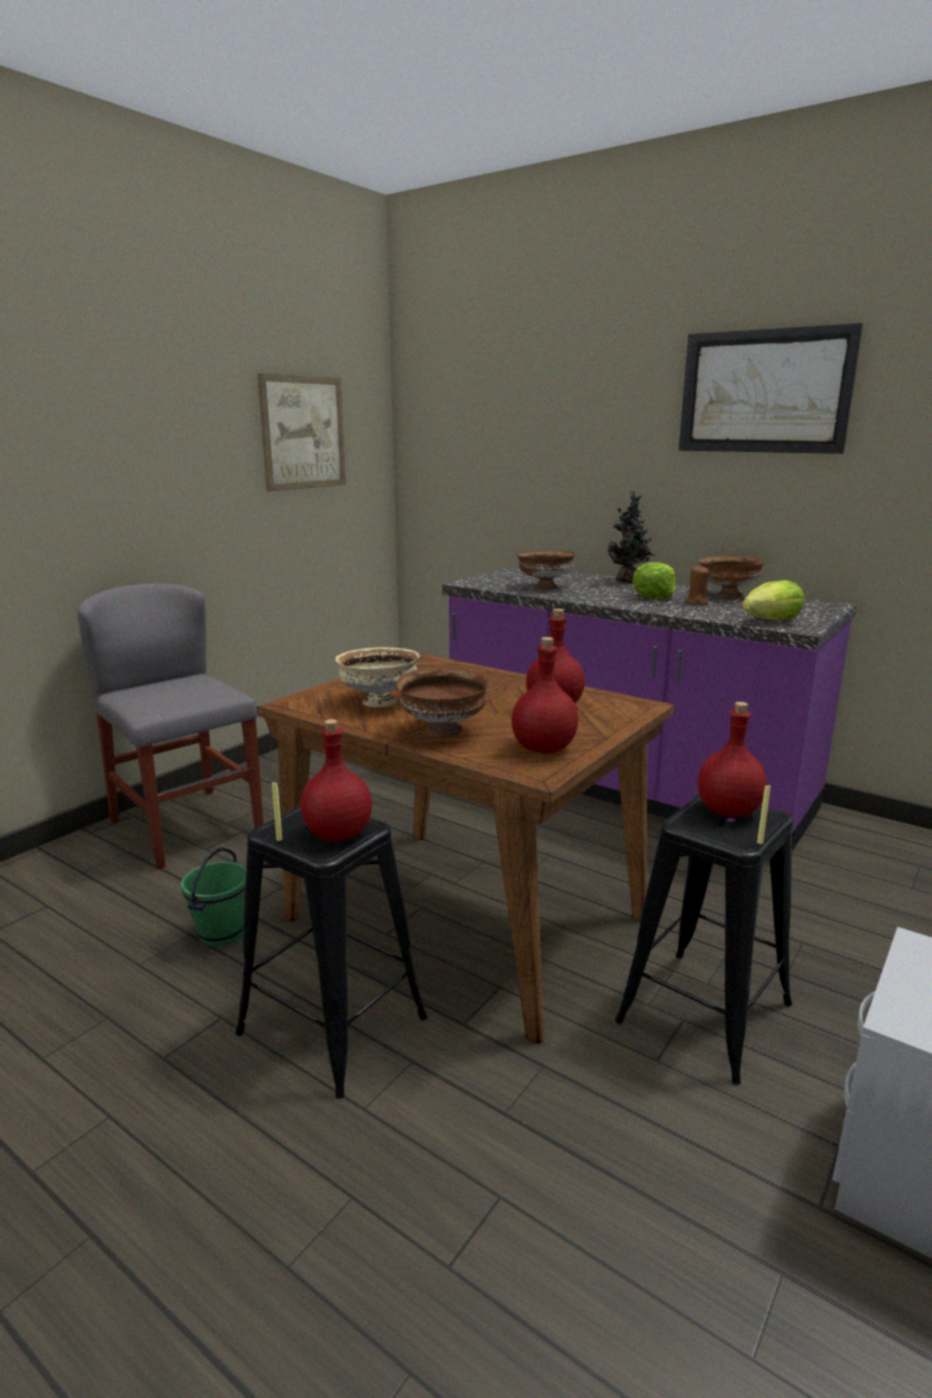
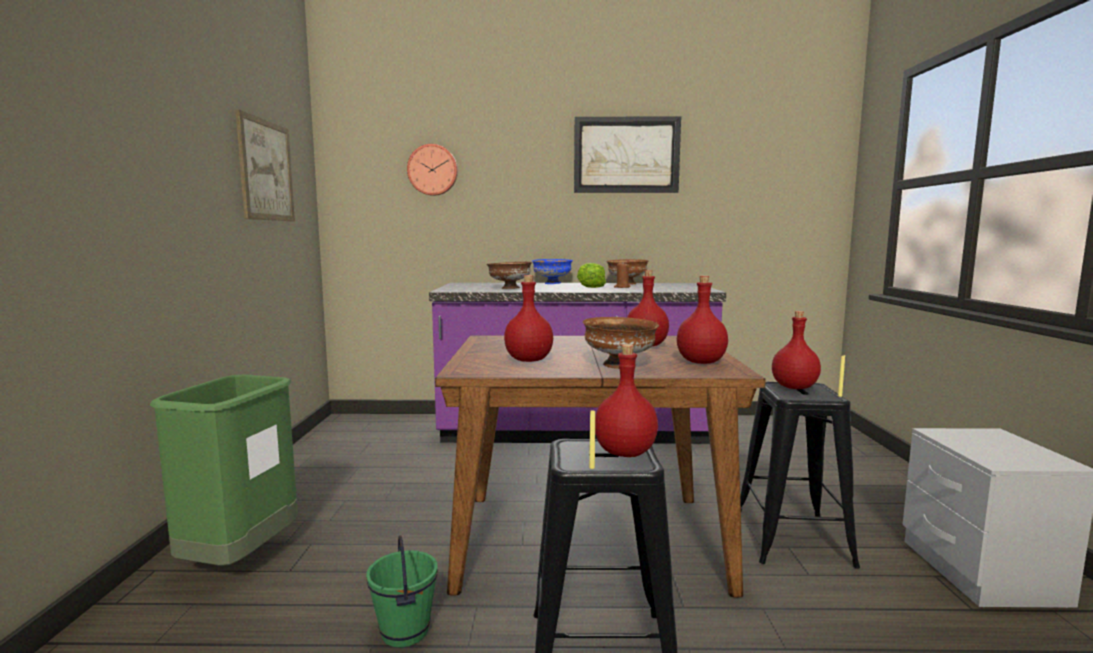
camera: 35 degrees left, 10 degrees down
(187, 827) = (241, 559): grey chair -> green trash can
(378, 702) = (528, 360): beige bowl -> red bottle
(507, 417) = (433, 170): none -> wall clock
(629, 582) = (552, 283): potted plant -> blue bowl
(771, 620) = (684, 289): lettuce -> none

